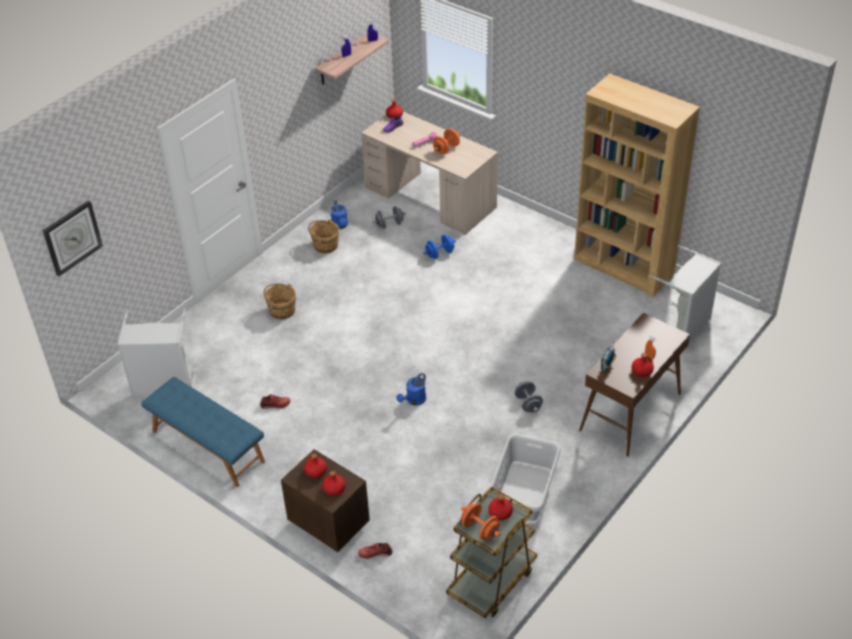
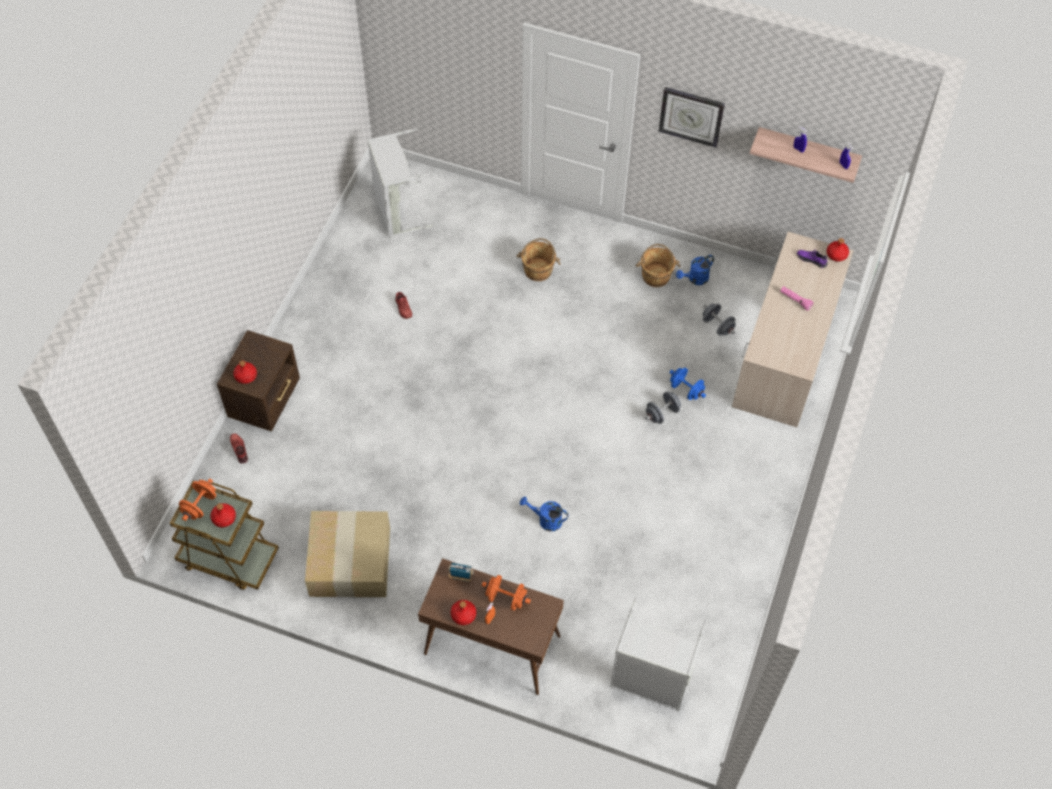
camera: 70 degrees right, 15 degrees up
(72, 237) = (398, 33): wall clock -> wall clock (691, 116)
(207, 446) = (333, 272): blue bench -> none
(316, 471) = (264, 354): red bottle -> none
(414, 401) = (445, 427): blue watering can -> blue watering can (545, 520)
(446, 149) = (793, 326): orange dumbbell -> orange dumbbell (506, 598)
(523, 491) = (349, 560): grey laundry basket -> cardboard box
(528, 404) = (473, 537): grey dumbbell -> grey dumbbell (662, 413)
(623, 267) = (740, 593): brown bookcase -> none

